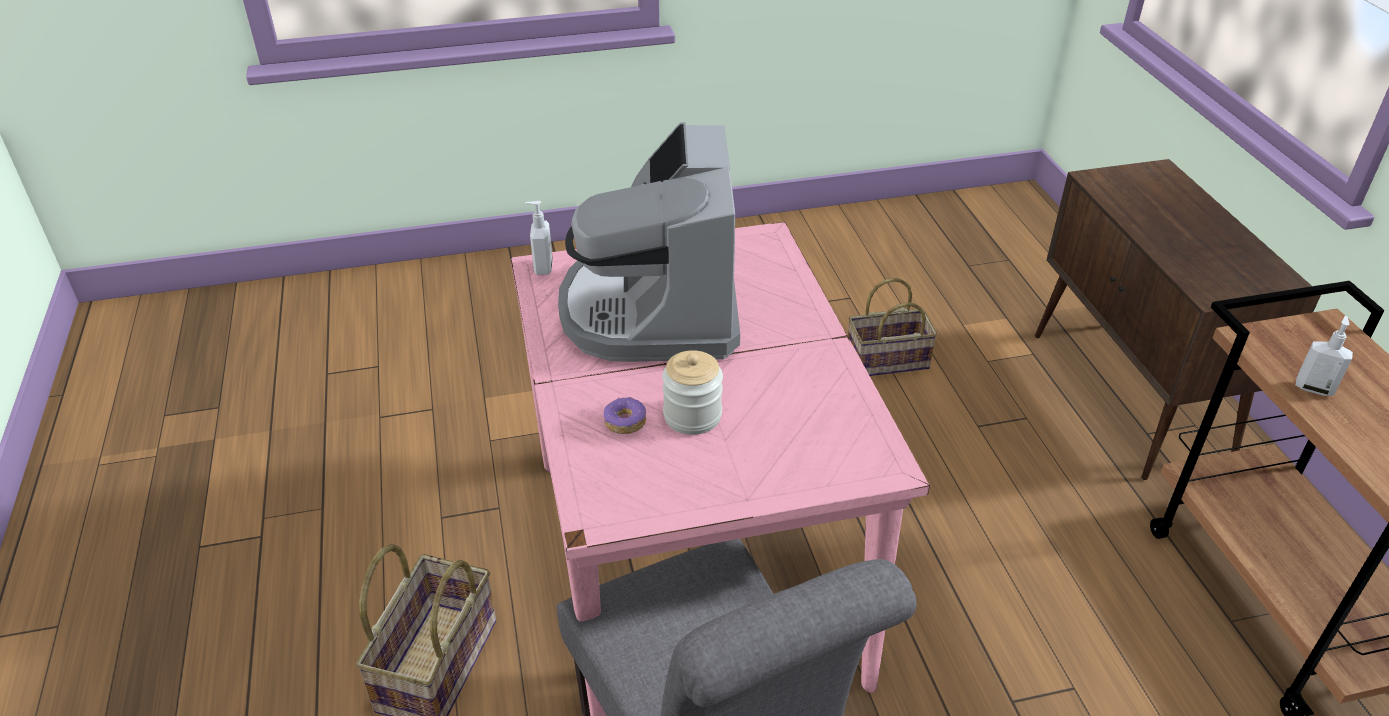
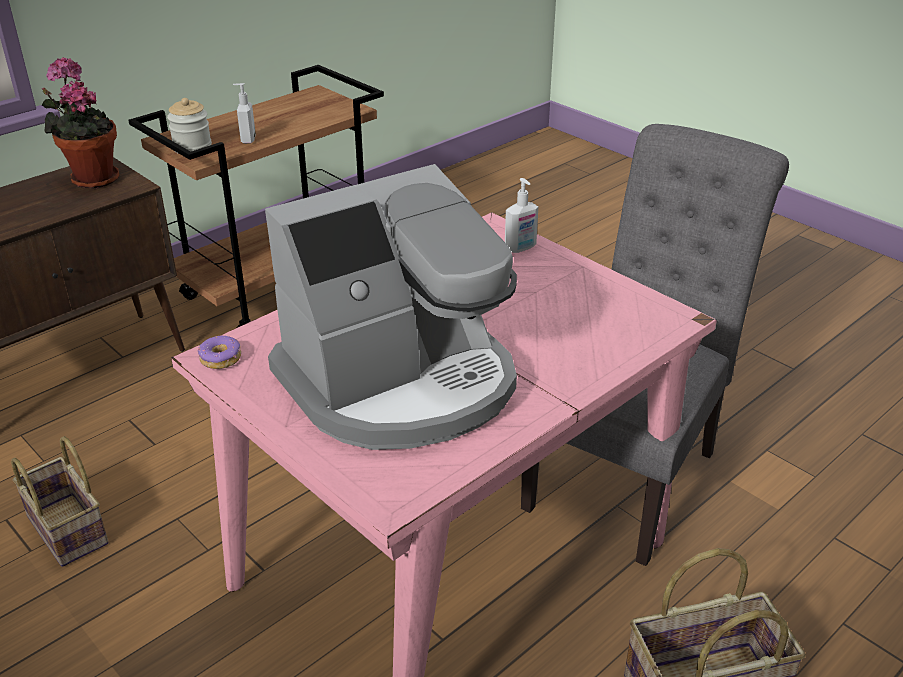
camera: 120 degrees left, 5 degrees down
(542, 268) = (390, 495): soap dispenser -> soap dispenser (520, 248)
(624, 422) = (569, 341): donut -> donut (221, 359)
(692, 416) = (526, 313): jar -> jar (192, 148)
(1243, 272) = (92, 178): none -> potted plant

